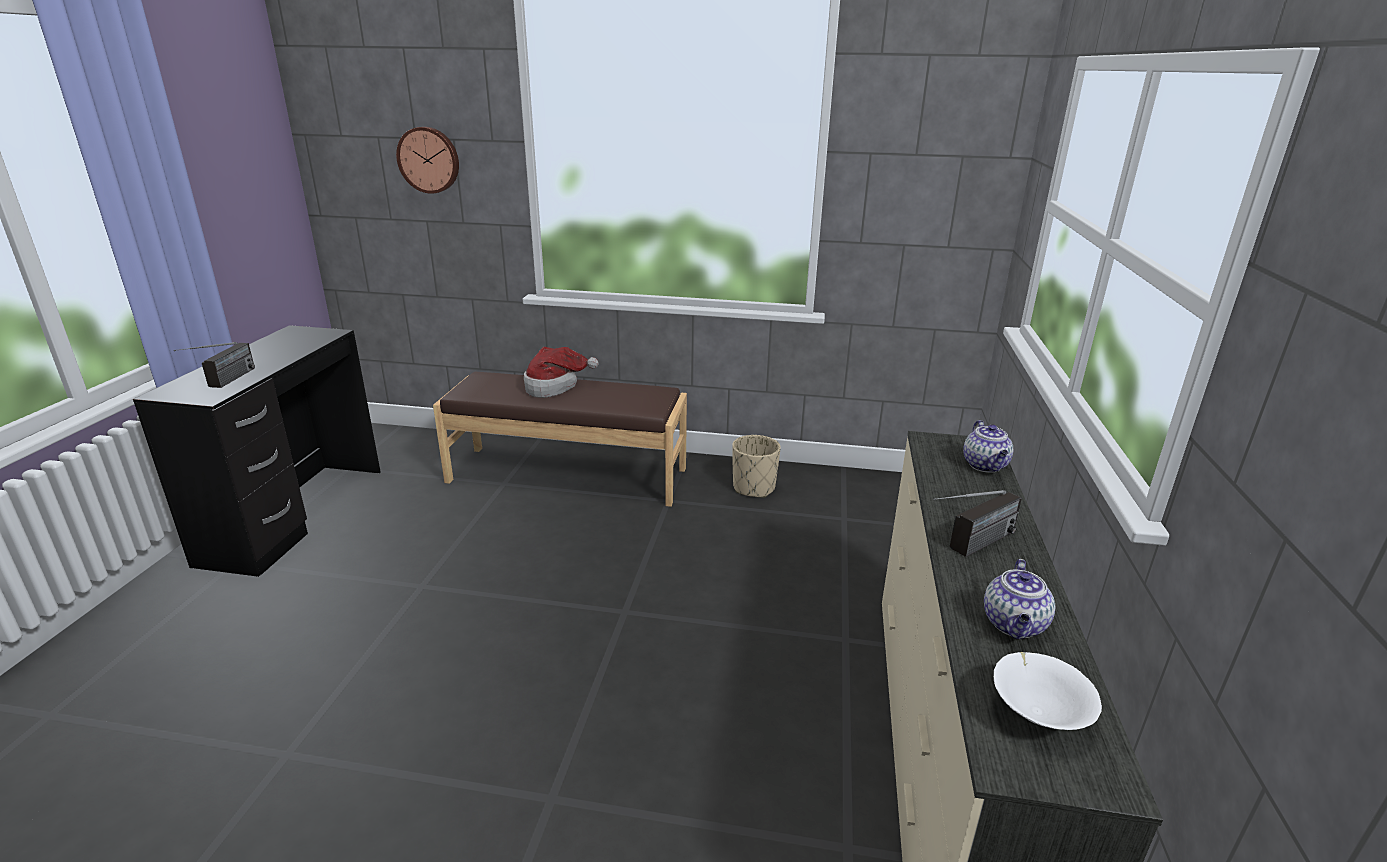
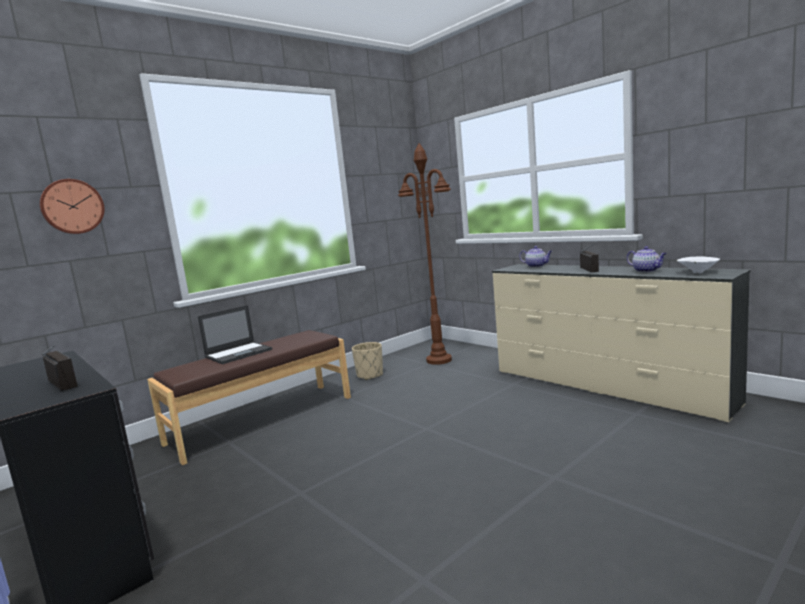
camera: 50 degrees left, 15 degrees down
(554, 386) = (239, 353): hat -> laptop
(869, 523) = (439, 360): none -> brown floor lamp

